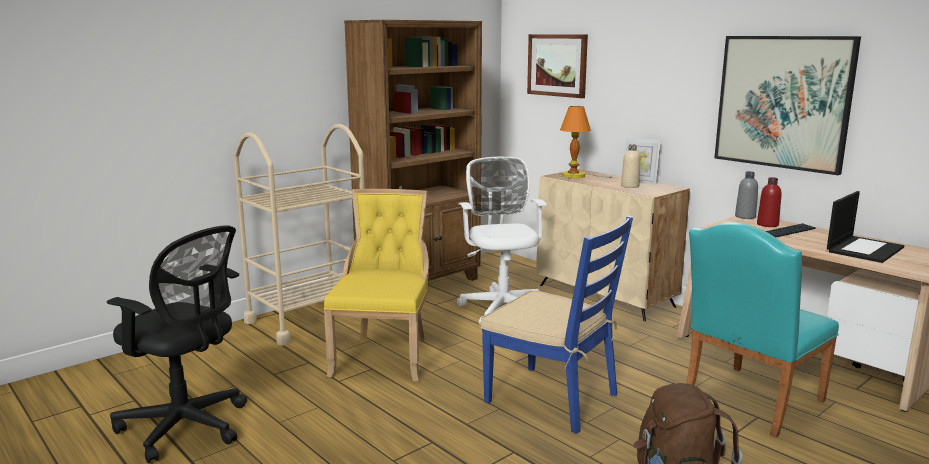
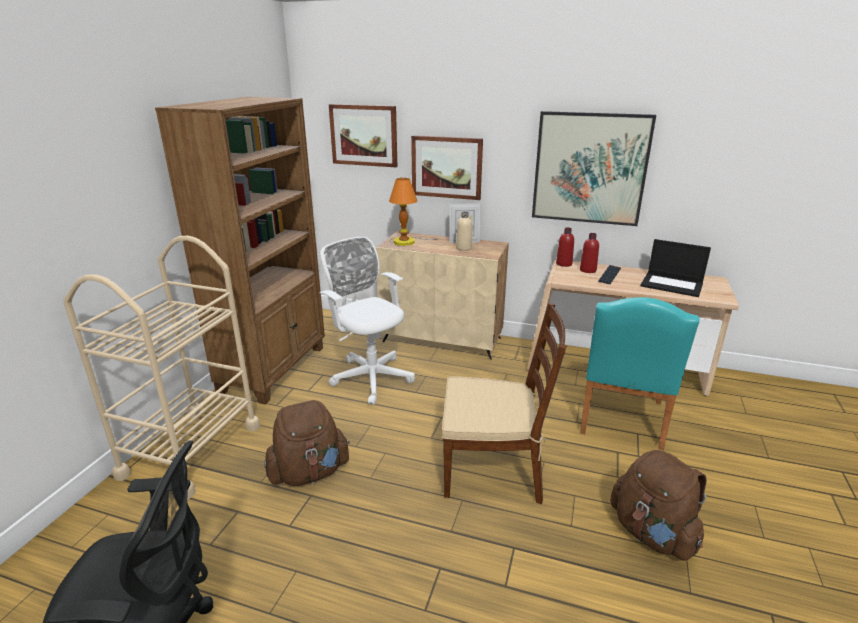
camera: 30 degrees left, 10 degrees up
(384, 355) = (309, 472): yellow chair -> brown backpack
(553, 398) = (493, 470): blue chair -> brown chair
(631, 99) = (446, 167): none -> picture
(745, 217) = (564, 264): grey bottle -> red bottle
(864, 249) = (672, 285): laptop -> laptop turned 105 degrees clockwise

